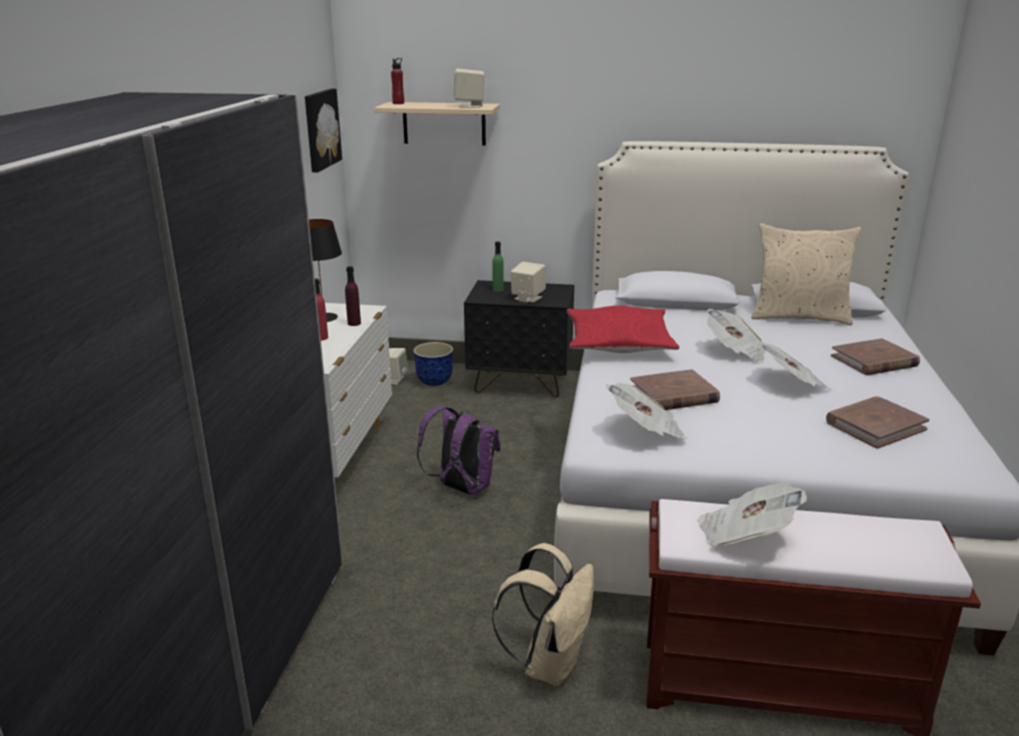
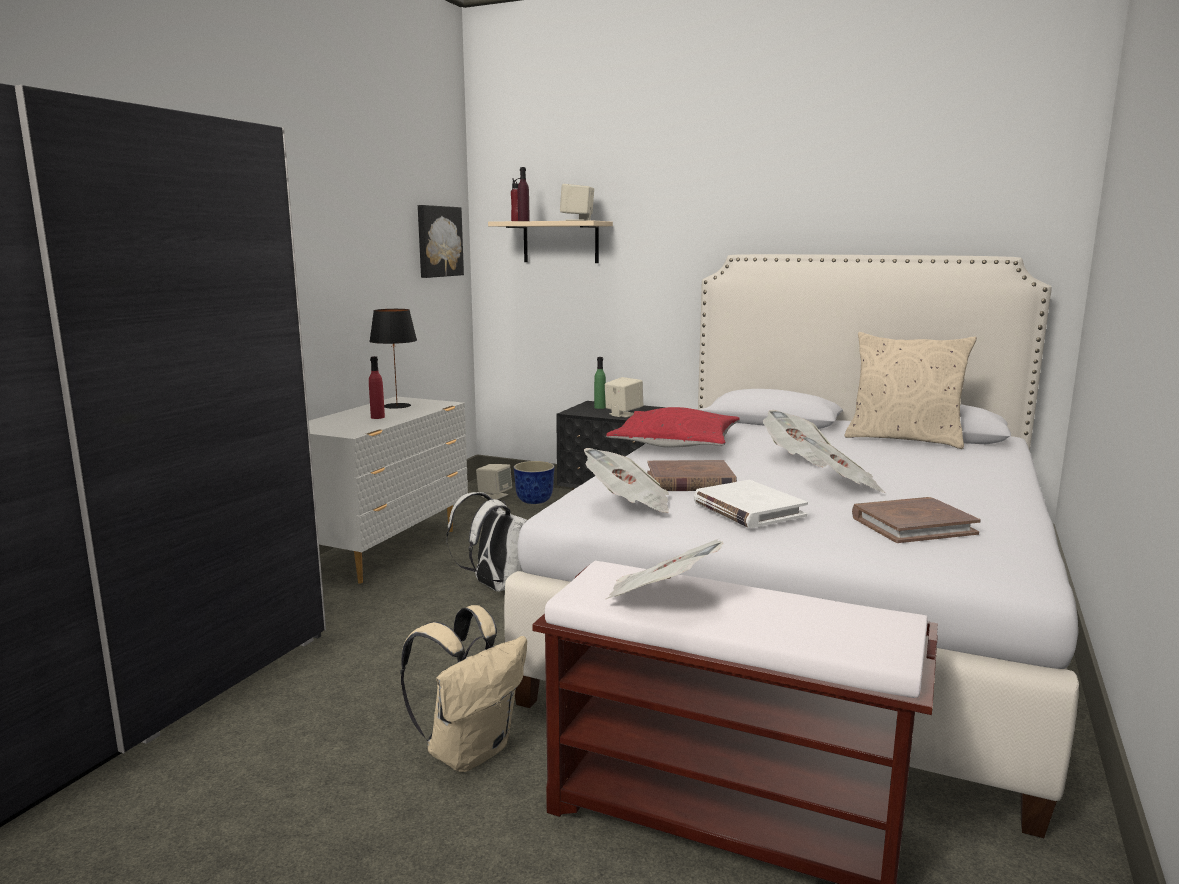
camera: 15 degrees right, 10 degrees down
(354, 323) = (419, 411): purple bottle -> purple bottle (523, 221)
(461, 488) = (495, 586): purple backpack -> white backpack
(745, 425) = (748, 509): none -> white book
(874, 361) = (963, 476): brown book -> none

